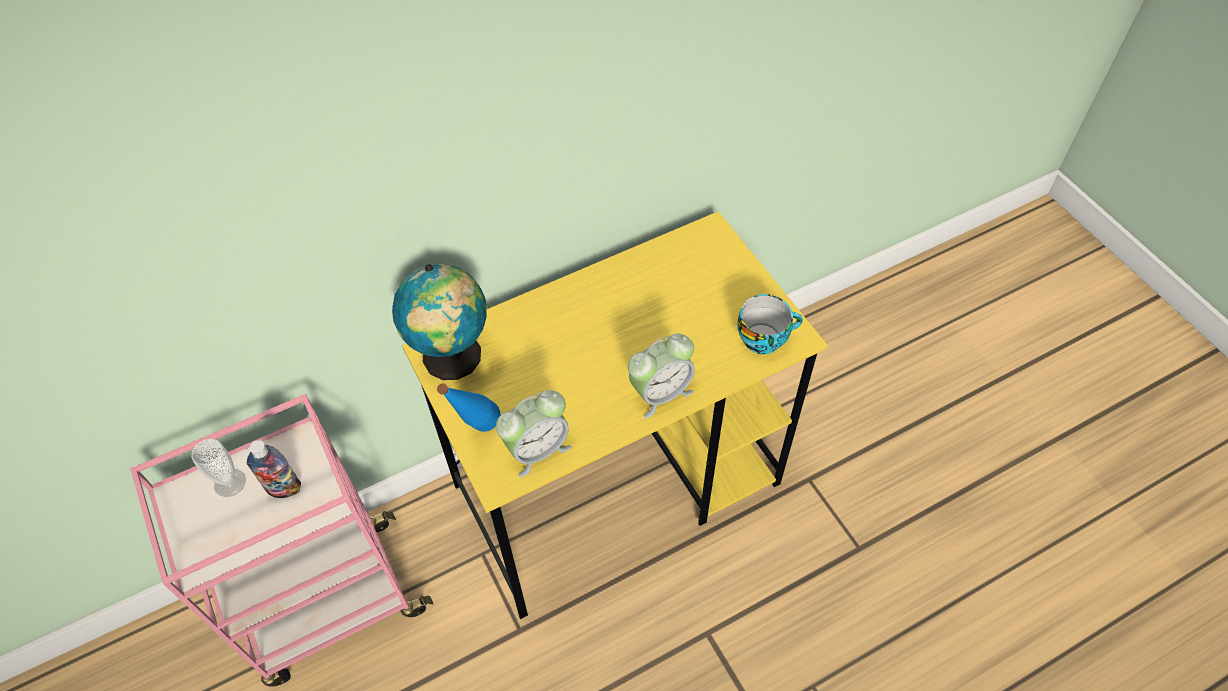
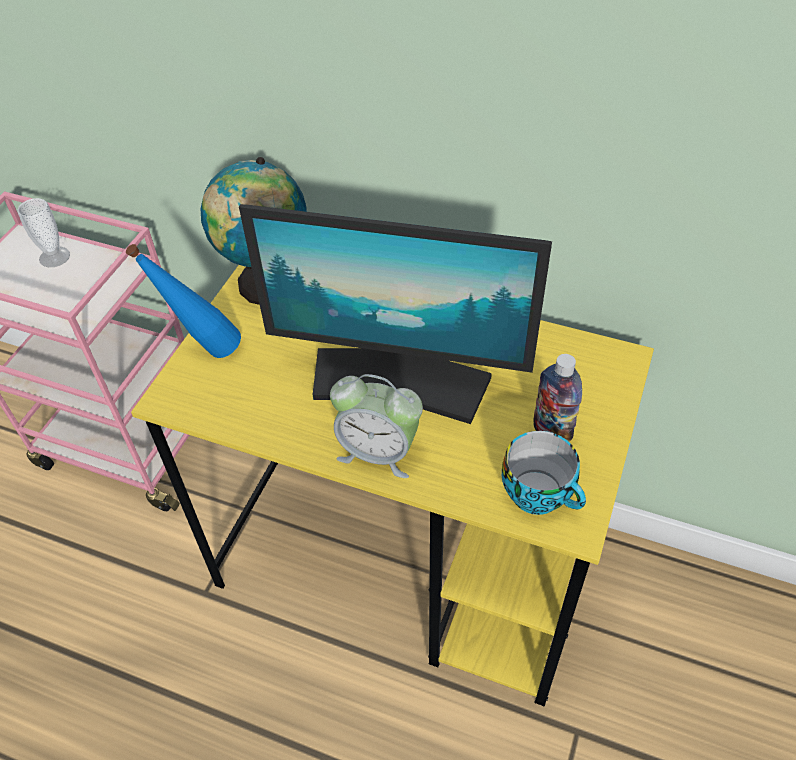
camera: 50 degrees right, 5 degrees down
(284, 489) = (73, 288): bottle -> bottle (551, 432)
(537, 449) = (225, 403): alarm clock -> none
(616, 344) = (399, 380): none -> monitor

